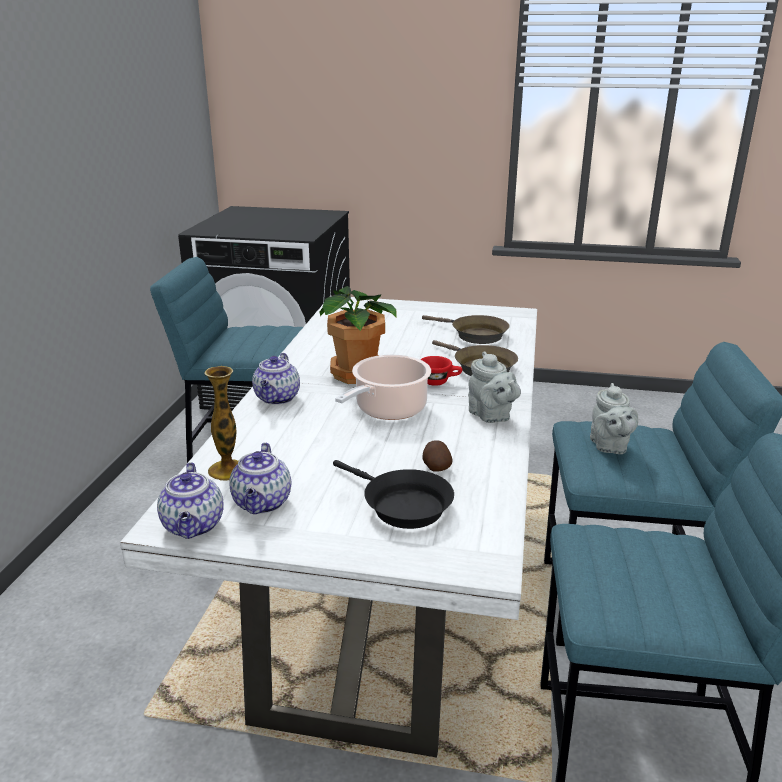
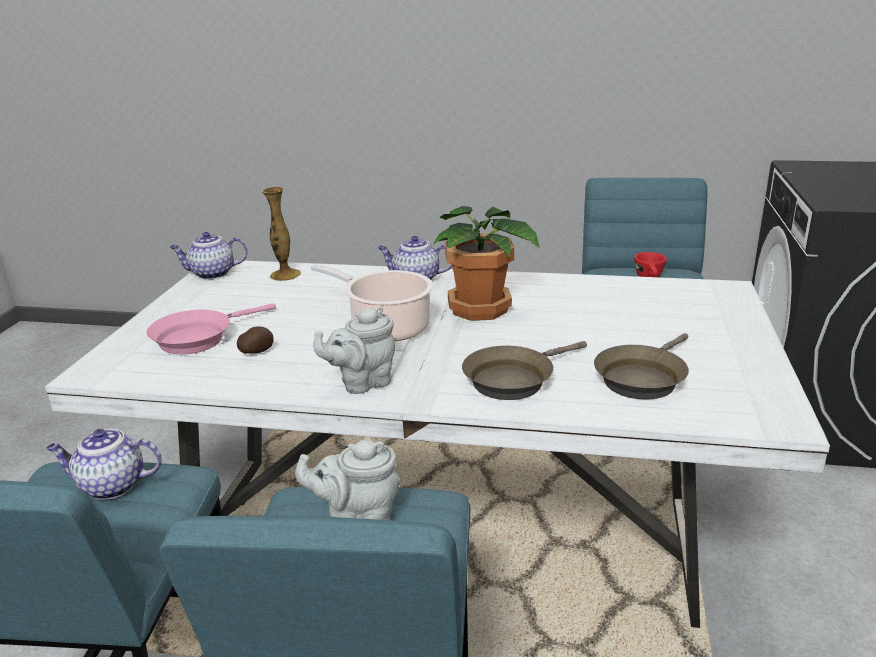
camera: 90 degrees right, 0 degrees up
(262, 504) = (229, 290): teapot -> teapot (110, 486)
(401, 505) = (198, 338): black frying pan -> pink frying pan
(439, 381) = (462, 353): red cup -> red cup (650, 277)

